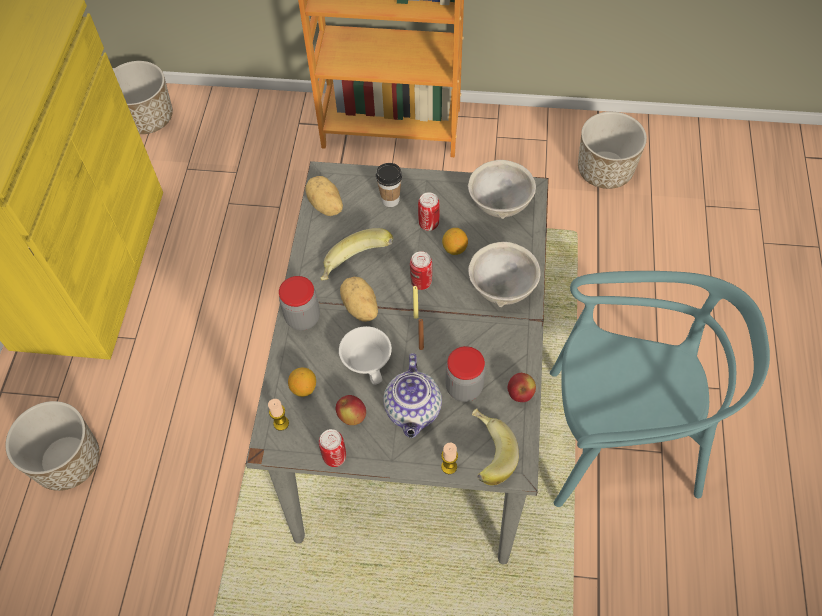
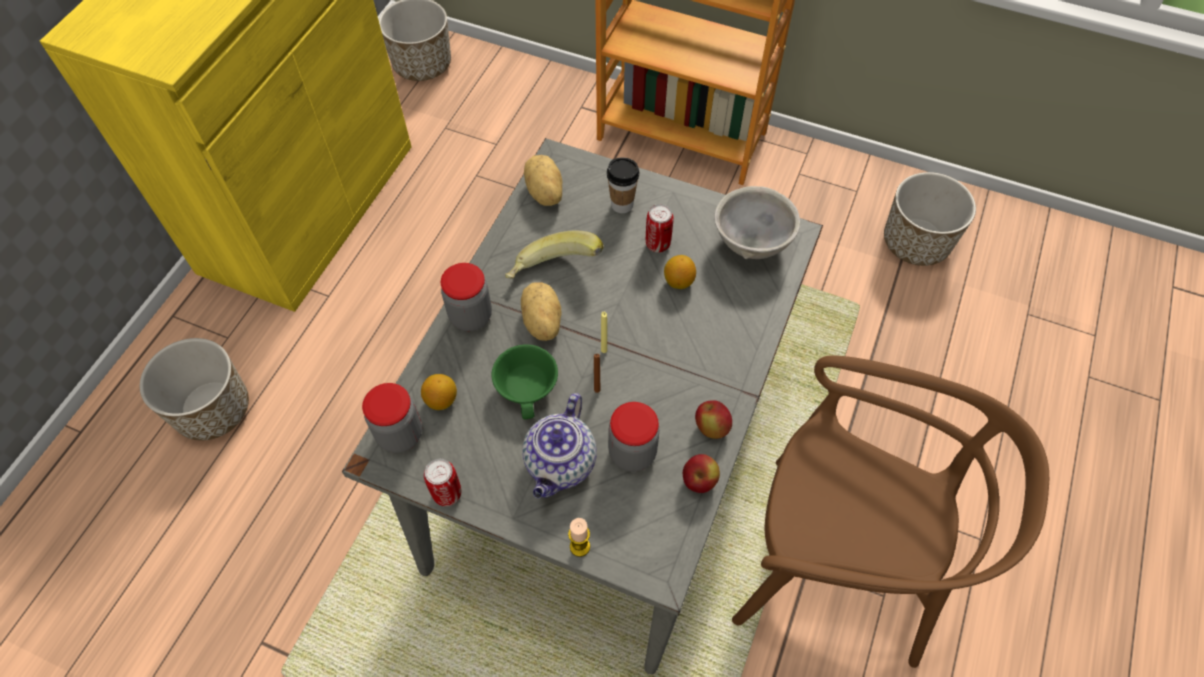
camera: 15 degrees right, 0 degrees up
(281, 423) = (400, 434): candle -> jar
(352, 416) = (485, 450): apple -> apple (711, 427)
(369, 360) = (529, 388): white cup -> green cup
(421, 282) = (624, 311): can -> none
(485, 454) = (629, 544): banana -> none
(501, 289) = (719, 344): grey bowl -> none
(619, 439) = (836, 565): turquoise chair -> brown chair

